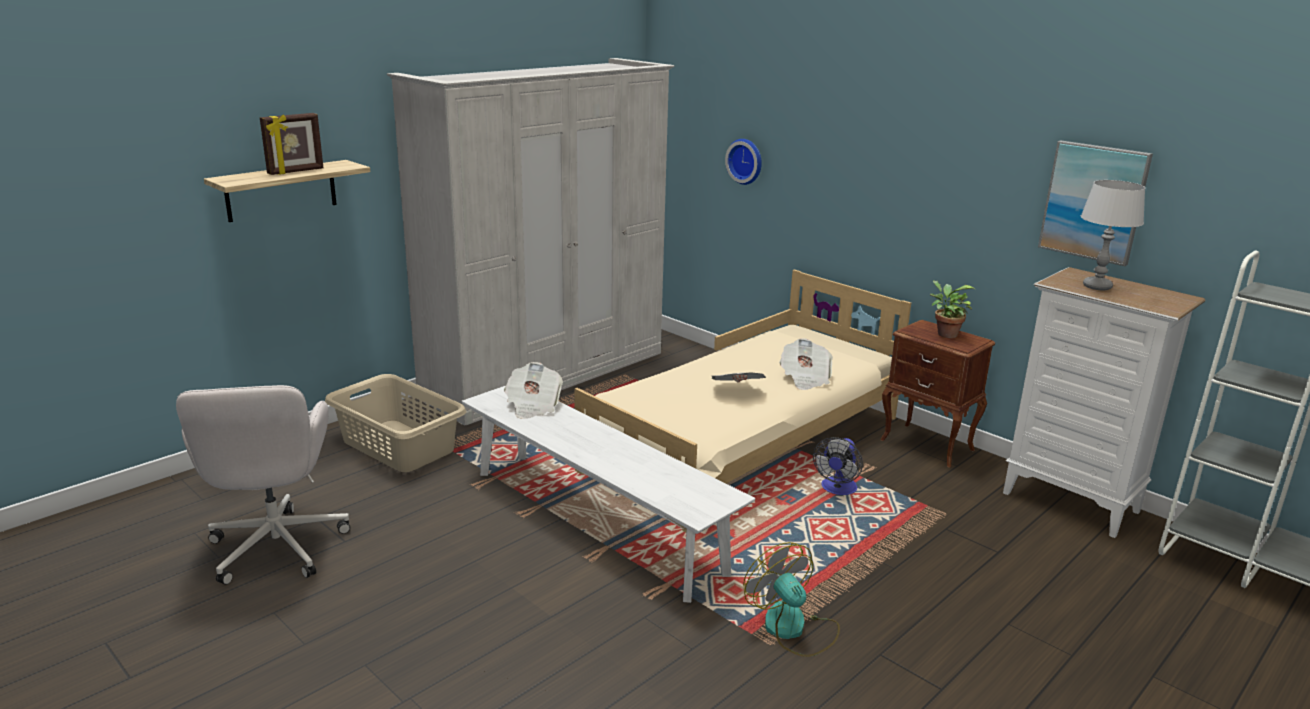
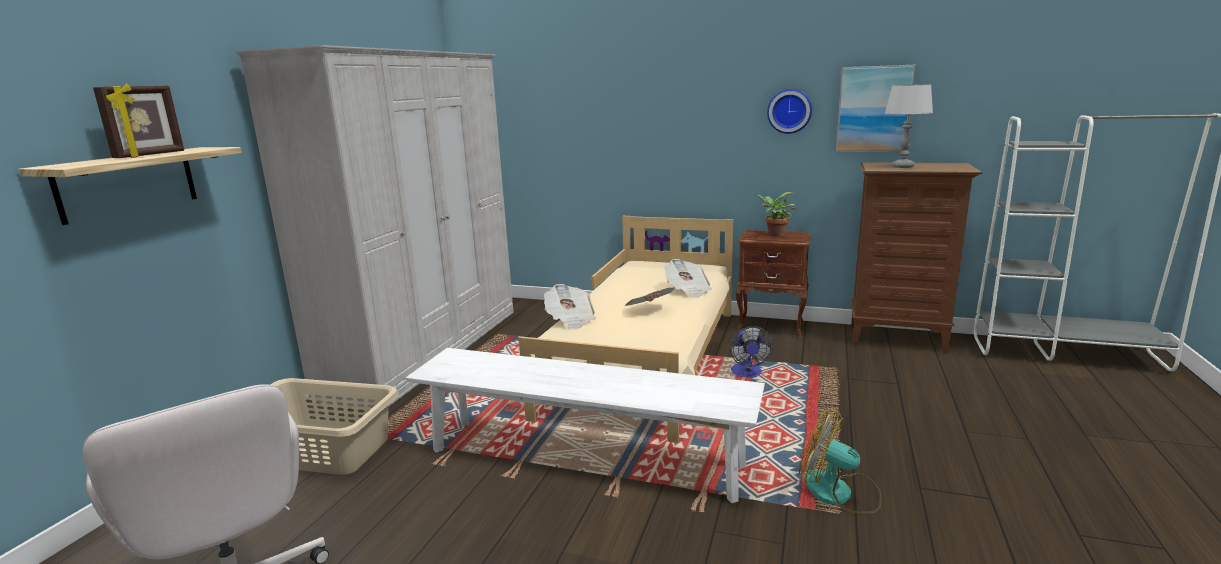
camera: 25 degrees left, 5 degrees down
(533, 406) = (484, 363): newspaper -> newspaper (570, 320)
(746, 161) = (564, 134): wall clock -> wall clock (789, 111)
(1072, 504) = (899, 339): white dresser -> brown dresser

